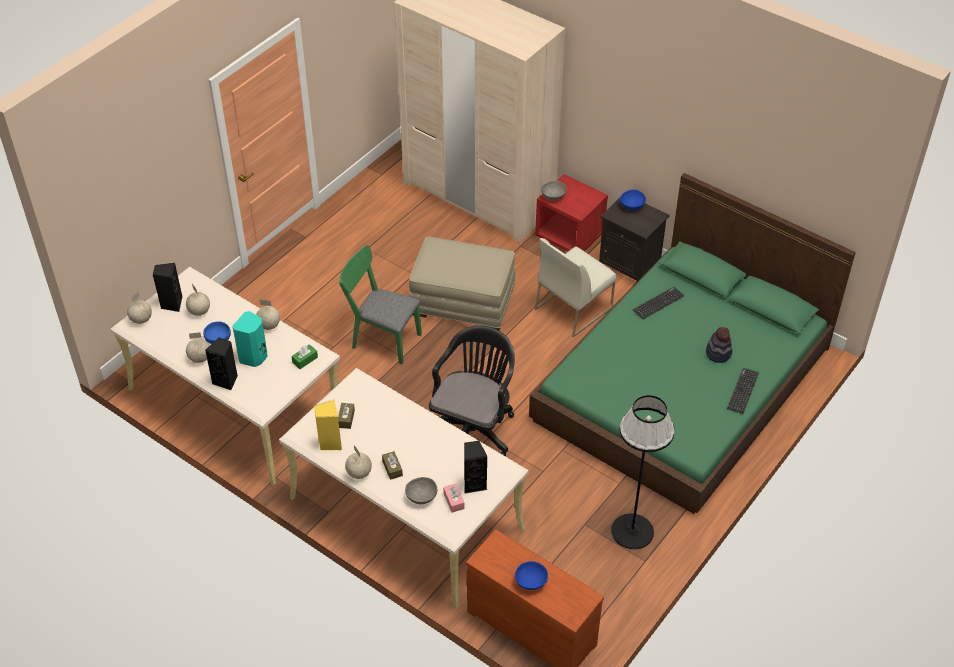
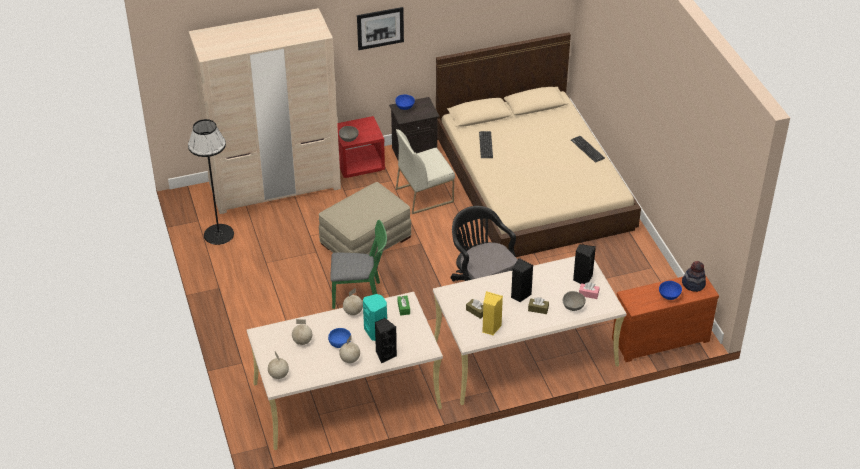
camera: 55 degrees left, 5 degrees down
(171, 304) = (279, 353): black speaker -> black speaker (520, 295)
(359, 473) = (528, 326): globe -> none
(381, 338) = (360, 295): green chair -> green chair turned 150 degrees counterclockwise
(573, 308) = (424, 195): white chair -> white chair turned 75 degrees clockwise
(630, 96) = (380, 28): none -> picture
(632, 531) = (625, 261): black floor lamp -> black floor lamp (218, 234)
(683, 383) = (533, 182): green bed -> beige bed
(718, 353) = (549, 143): hat -> hat (693, 284)

